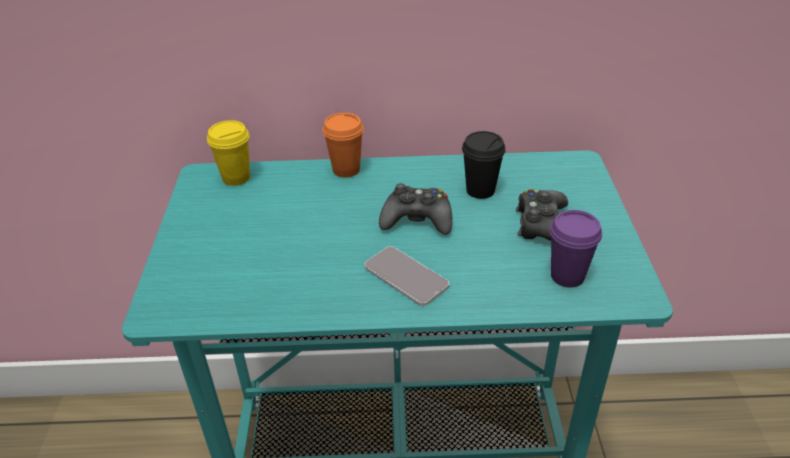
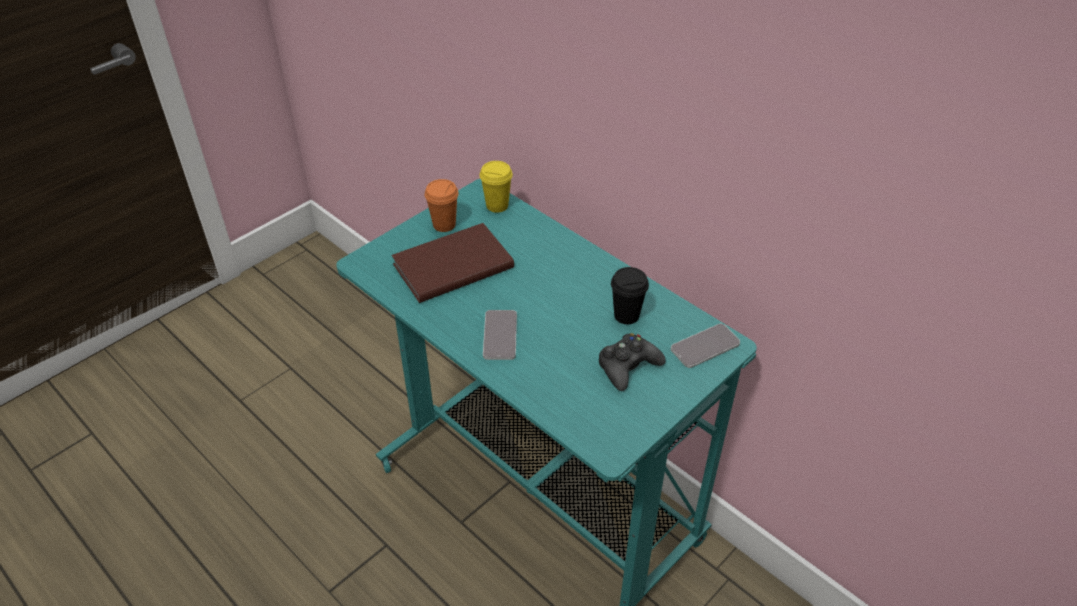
camera: 45 degrees right, 5 degrees up
(264, 251) = (450, 265): none -> brown book
(346, 170) = (566, 243): orange cup -> orange cup (444, 225)
(417, 219) = (558, 306): black game controller -> none
(567, 174) = (705, 346): none -> phone
(567, 276) = (589, 407): purple cup -> none

